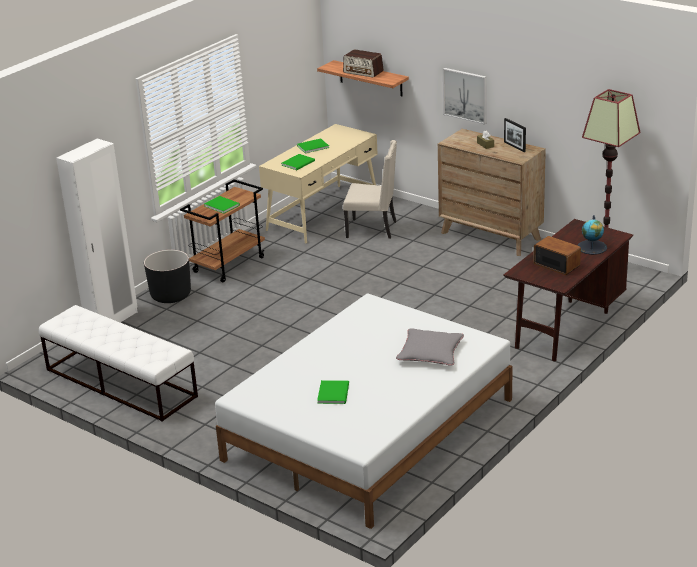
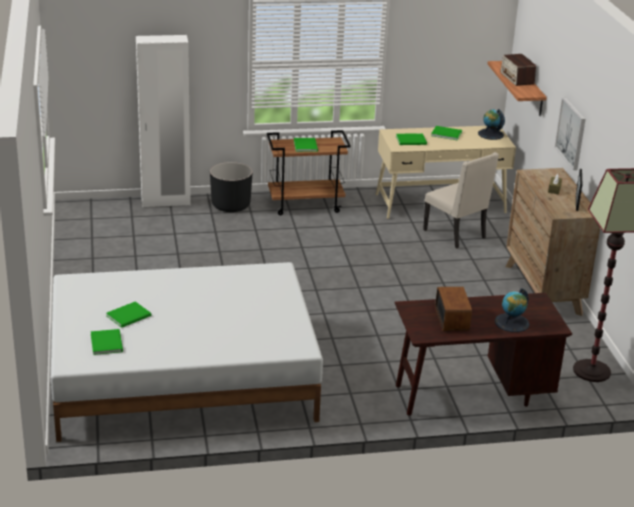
camera: 40 degrees right, 0 degrees up
(120, 383) = (97, 245): white bench -> none
(343, 133) = (490, 134): none -> globe
(356, 418) = (107, 342): none -> green book
(430, 352) = (246, 330): grey pillow -> none

